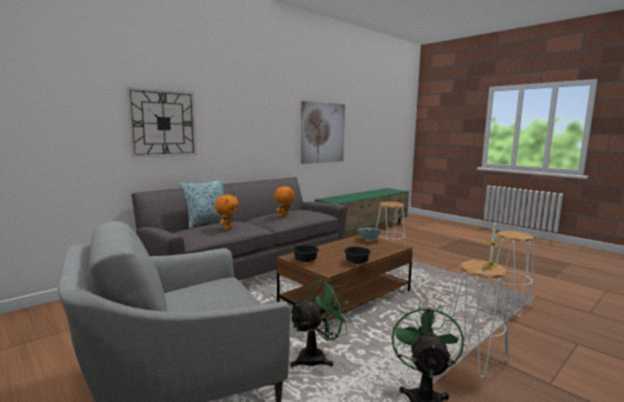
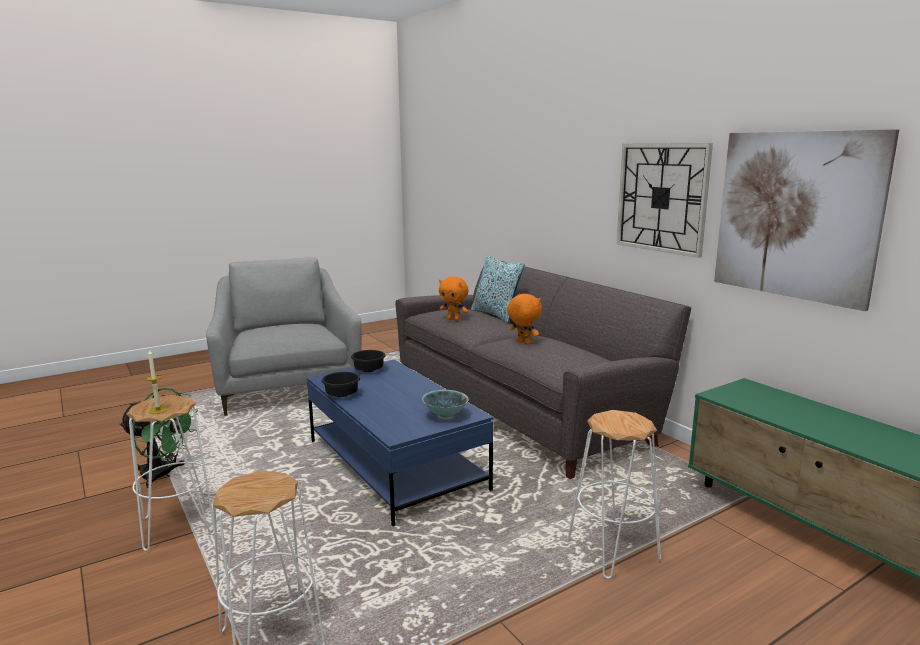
camera: 100 degrees right, 5 degrees up
(163, 123) = (522, 180): wall clock -> wall clock (662, 197)
(317, 357) = (271, 434): green fan -> none
(346, 298) = (395, 465): brown coffee table -> blue coffee table

